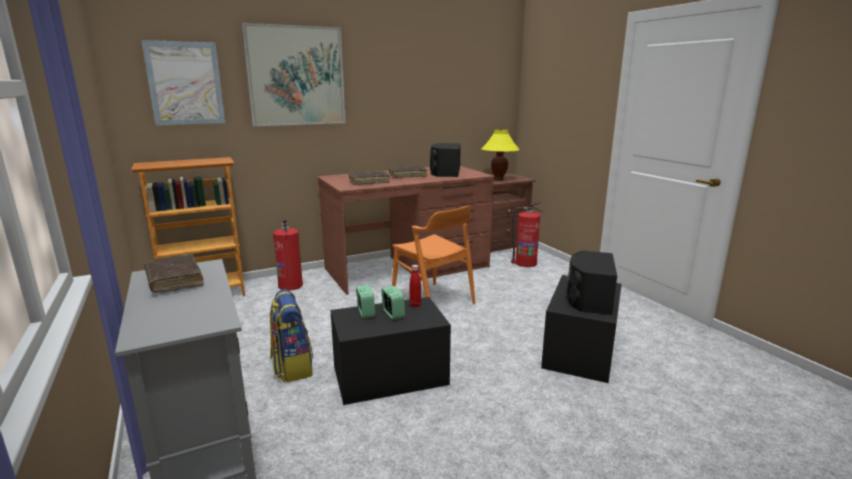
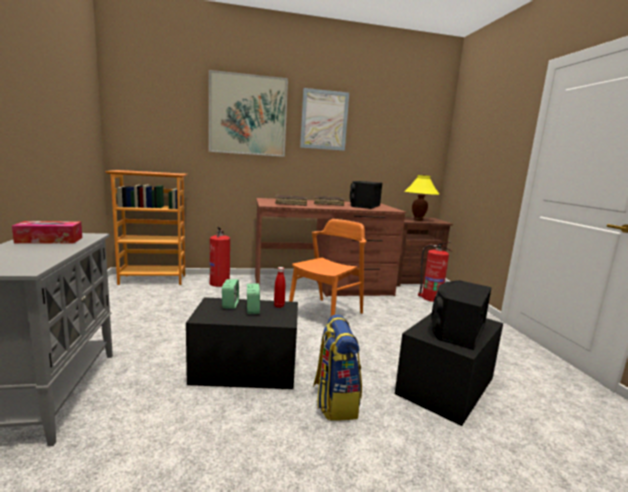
camera: 15 degrees right, 5 degrees down
(174, 280) = (49, 240): brown book -> tissue box
(185, 83) = (161, 114): picture -> picture (324, 120)
(292, 367) = (171, 344): backpack -> backpack (334, 401)
(433, 301) = (326, 314): orange chair -> orange chair turned 120 degrees counterclockwise

